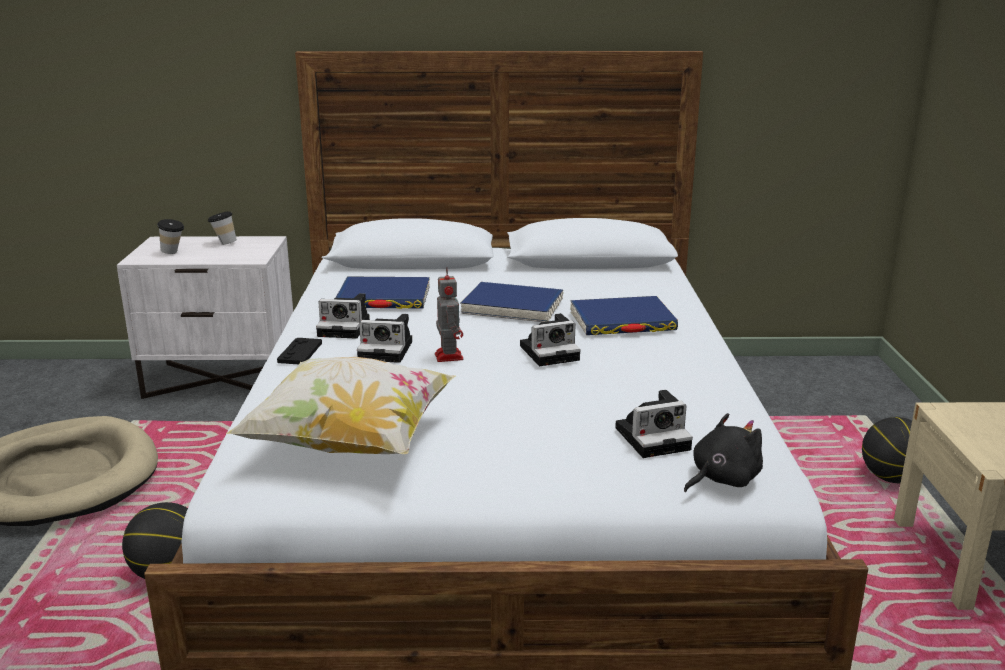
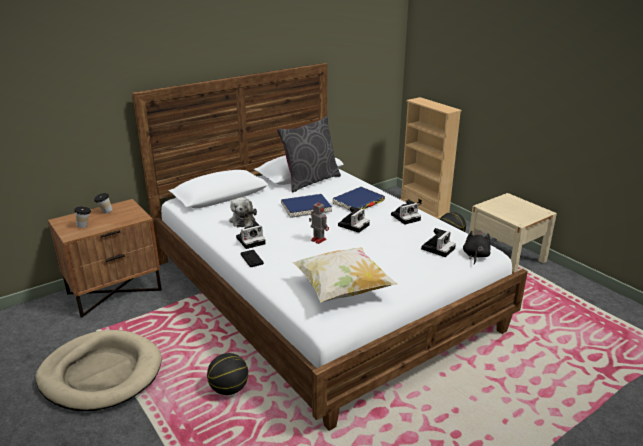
camera: 35 degrees left, 5 degrees up
(222, 379) = (114, 291): white nightstand -> brown nightstand
(384, 298) = (242, 220): blue book -> plush toy
(388, 350) = (289, 245): camera -> camera (406, 217)
(589, 272) = (310, 181): none -> grey pillow
(895, 407) = (424, 207): none -> beige bookcase

